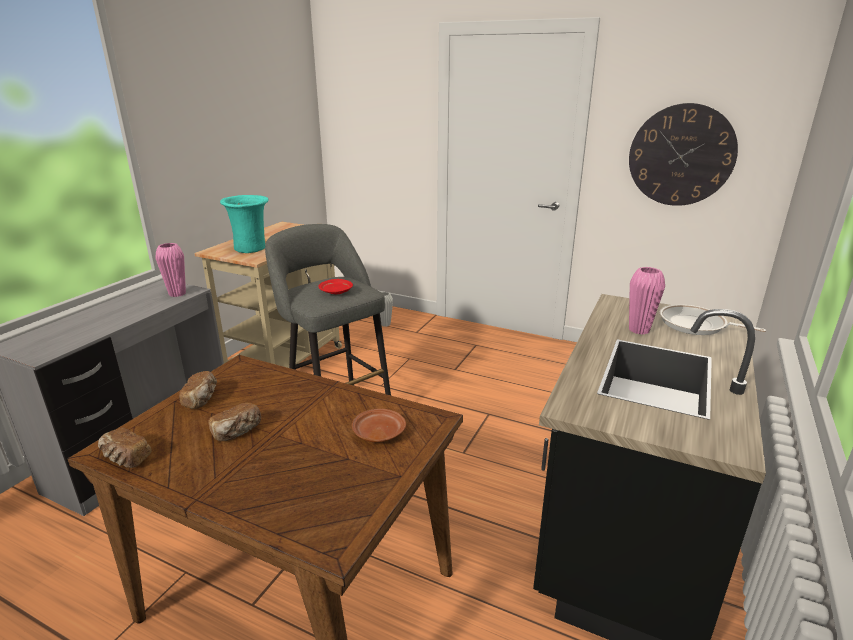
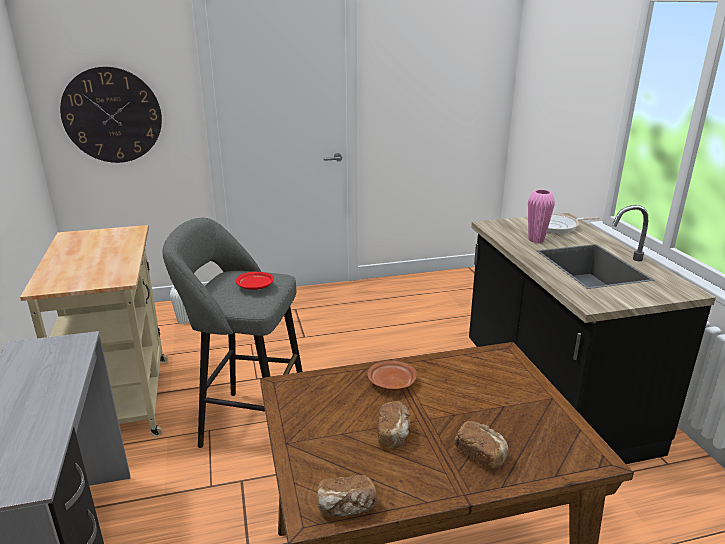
camera: 40 degrees left, 0 degrees up
(177, 294) = (67, 350): pink vase -> none
(202, 399) = (308, 428): bread -> bread (481, 454)
(251, 248) = (90, 271): turquoise vase -> none
(378, 433) = (489, 380): brown plate -> brown plate (391, 383)
(681, 155) = (435, 98): wall clock -> wall clock (112, 115)

